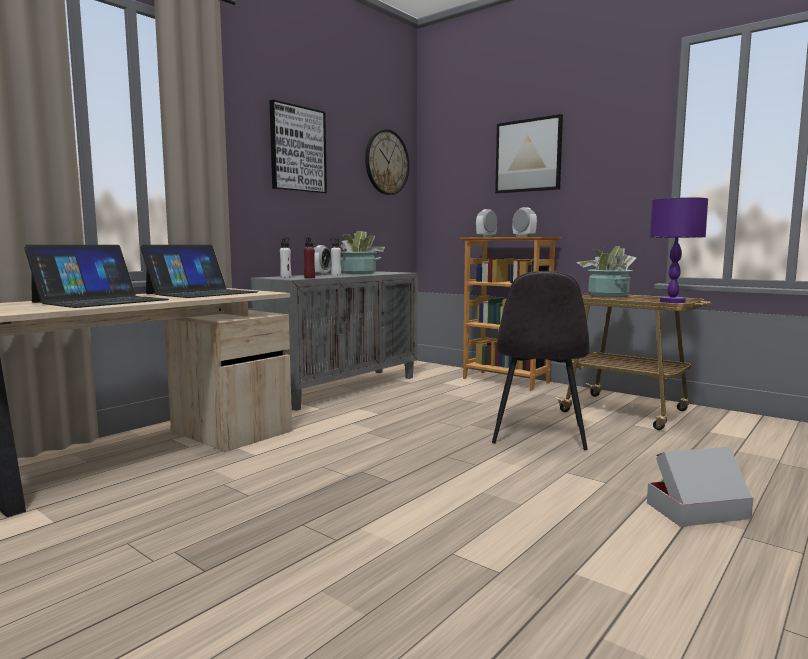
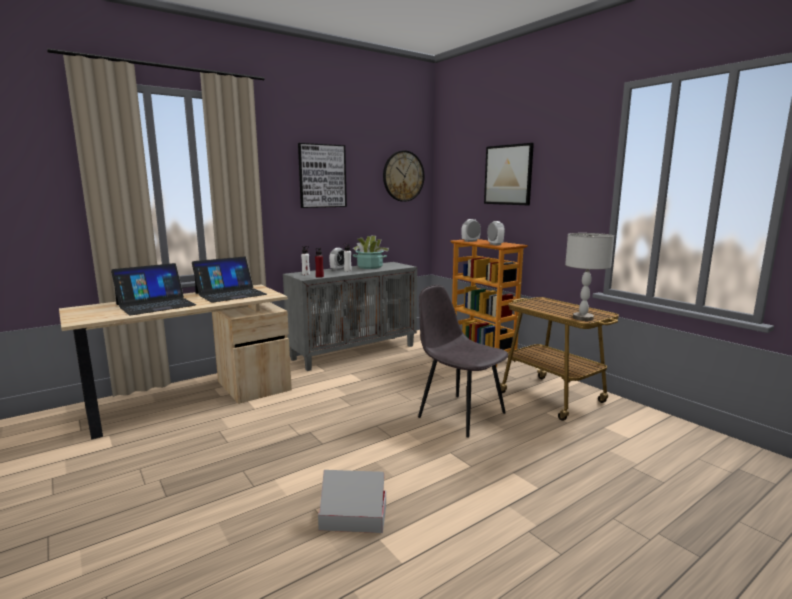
camera: 15 degrees right, 5 degrees up
(538, 435) = (459, 414): grey chair -> grey chair turned 105 degrees clockwise
(608, 295) = (546, 302): potted plant -> none
(672, 302) = (582, 318): purple table lamp -> grey table lamp
(697, 510) = (516, 502): cardboard box -> cardboard box (353, 517)

